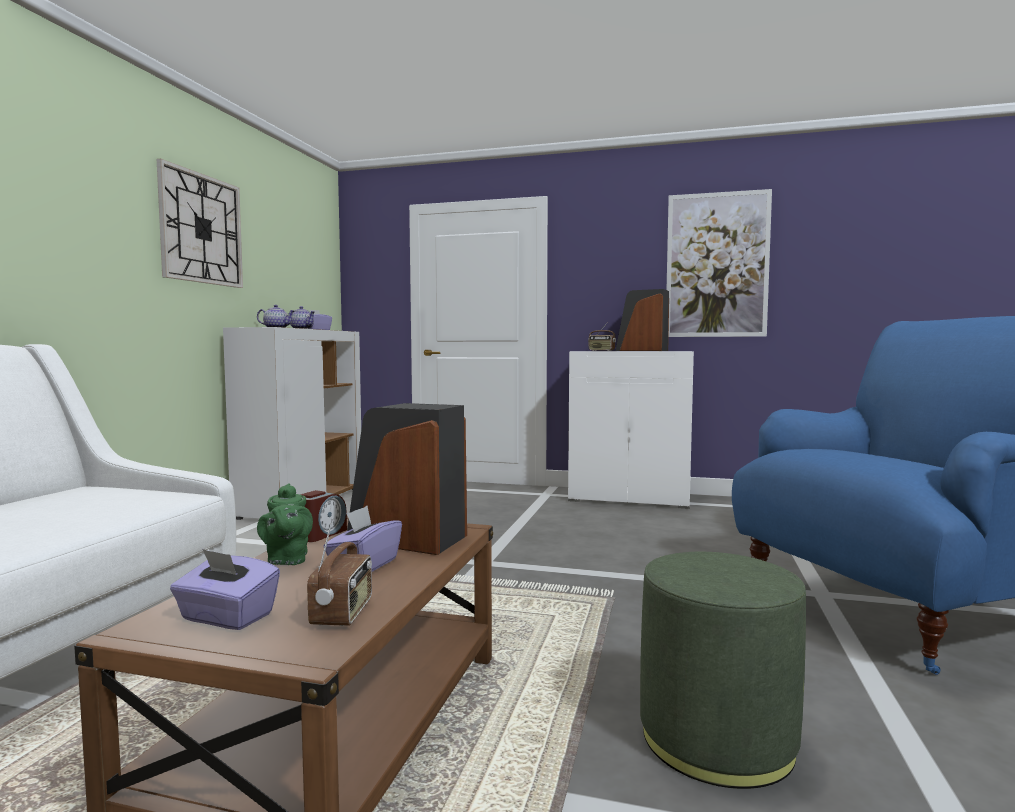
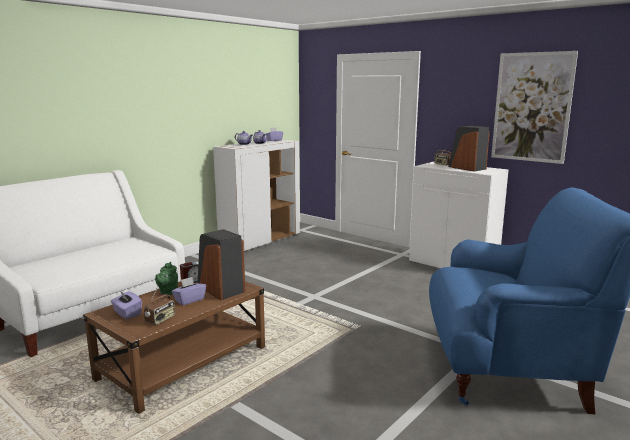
camera: 25 degrees right, 10 degrees up
(201, 229) = (201, 94): wall clock -> none
(717, 738) = (318, 401): green ottoman -> none

